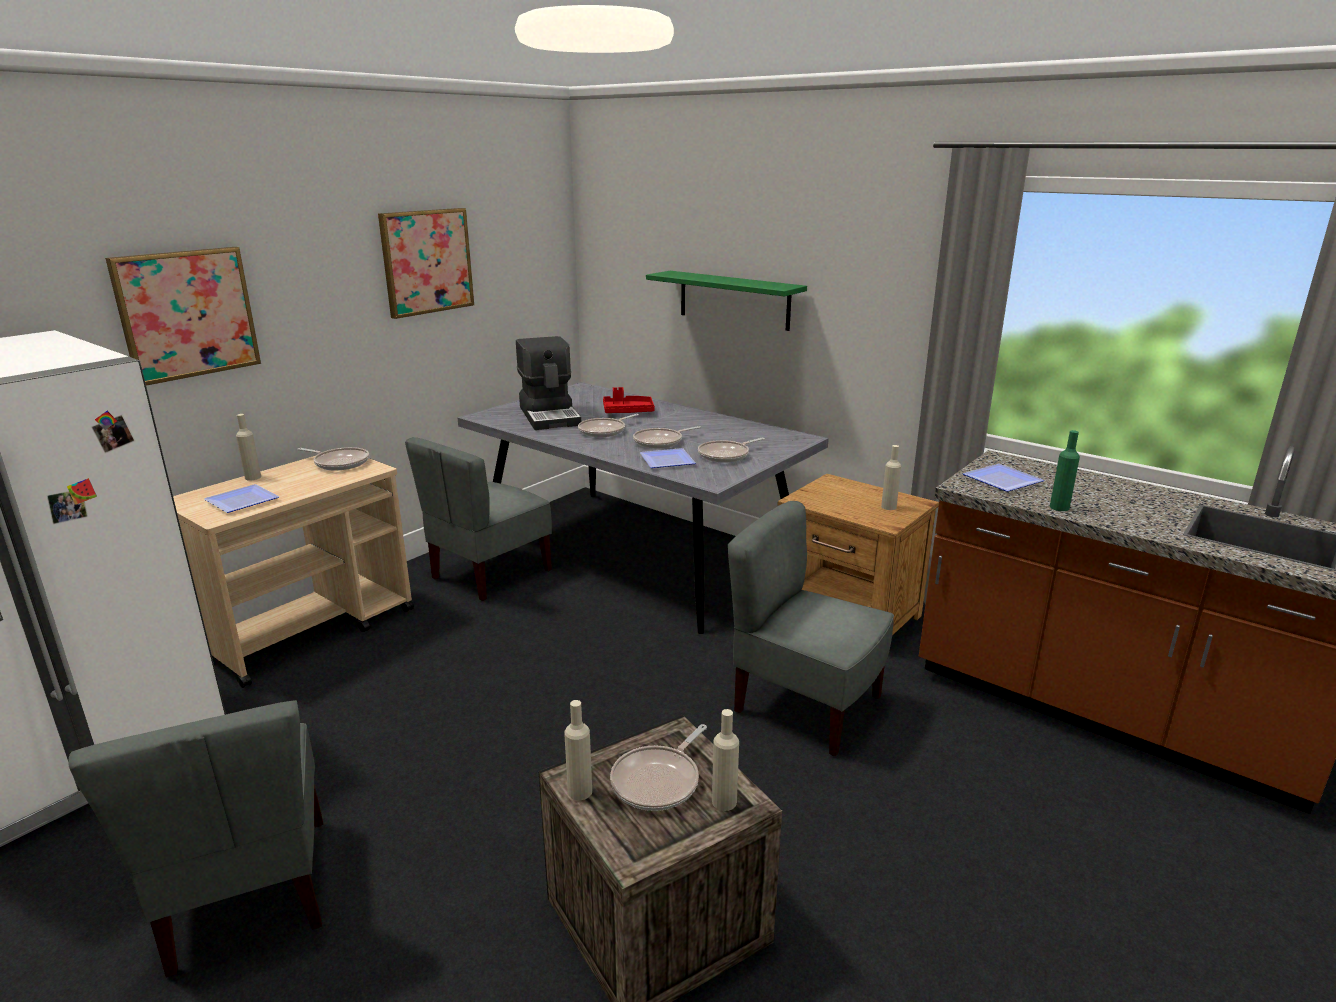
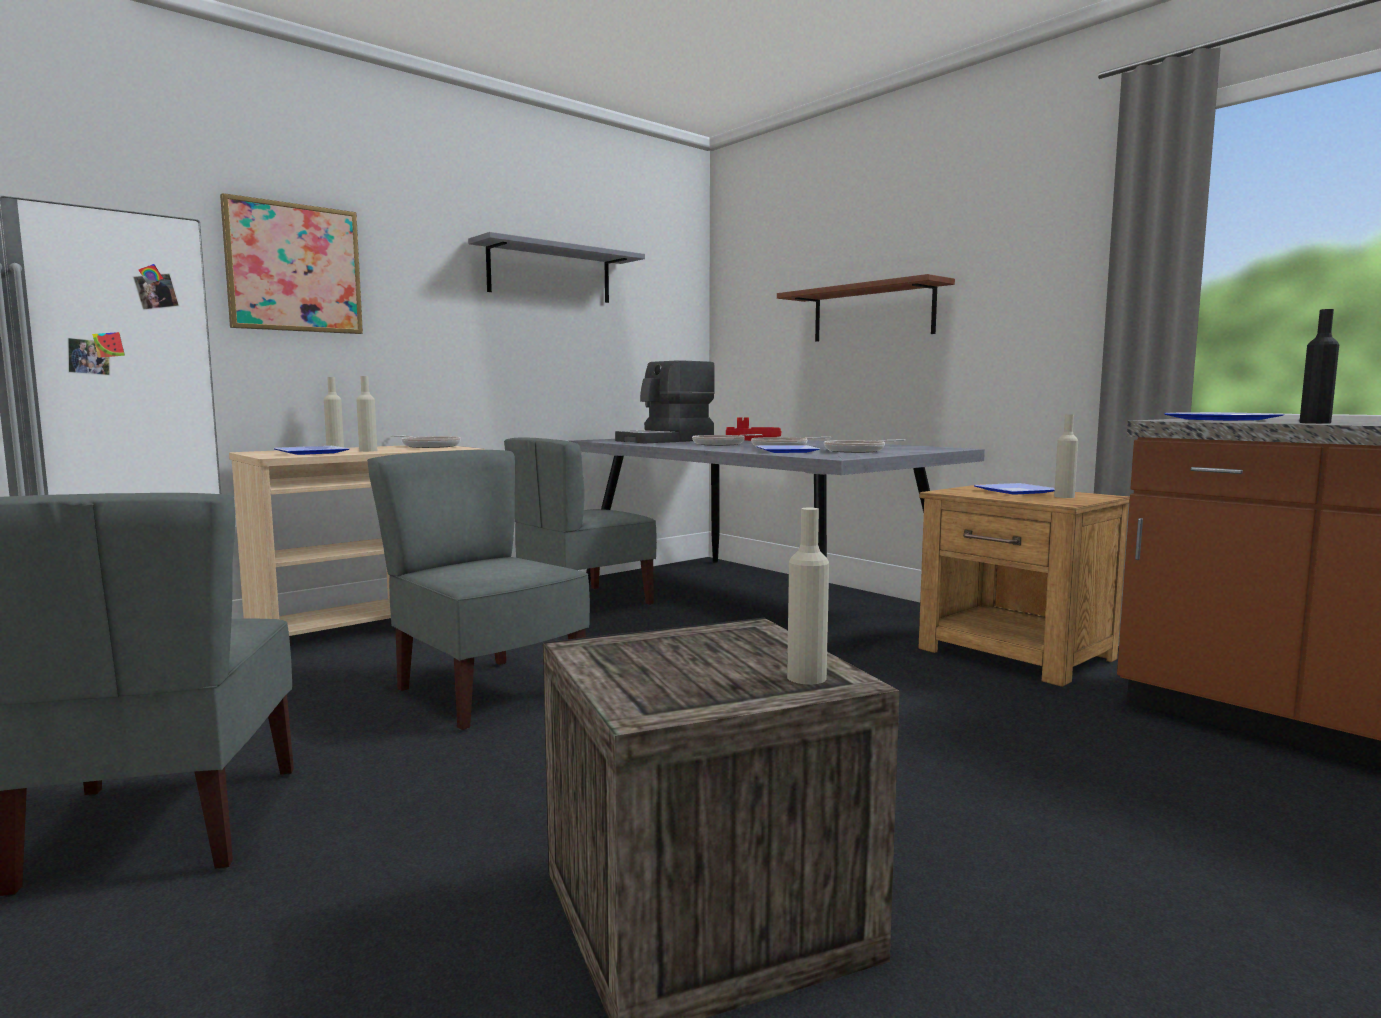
camera: 10 degrees right, 15 degrees down
(426, 261) = (550, 273): picture -> grey shelf
(550, 416) = (667, 440): coffee machine -> coffee machine turned 60 degrees clockwise
(580, 791) = (592, 658): beige bottle -> beige bottle (368, 451)
(659, 781) = (711, 657): frying pan -> none
(734, 300) = (872, 313): green shelf -> brown shelf
(805, 706) = (956, 722): grey chair -> grey chair (487, 692)
(855, 496) = (1019, 492): none -> plate
(1059, 507) = (1315, 423): green bottle -> black bottle

